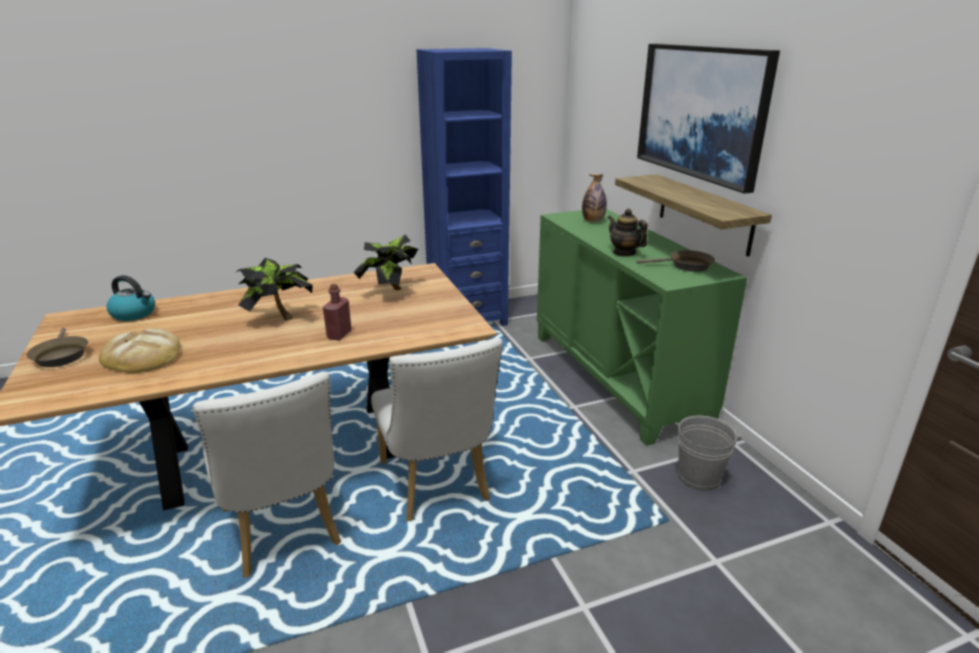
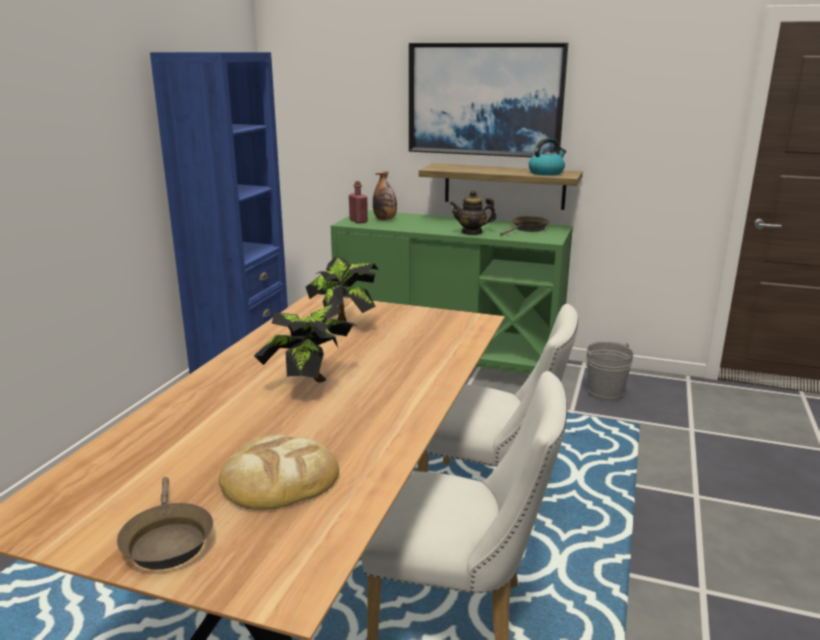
camera: 50 degrees left, 5 degrees down
(61, 355) = (167, 540): brown frying pan -> brown frying pan turned 60 degrees clockwise
(134, 314) = (117, 462): kettle -> kettle (546, 173)
(339, 335) = (407, 368): red bottle -> red bottle (358, 221)

